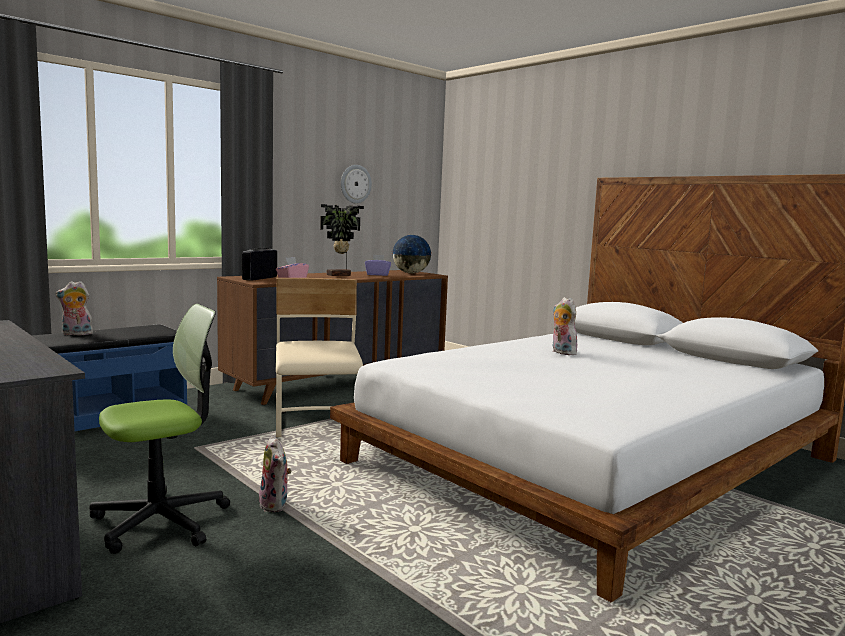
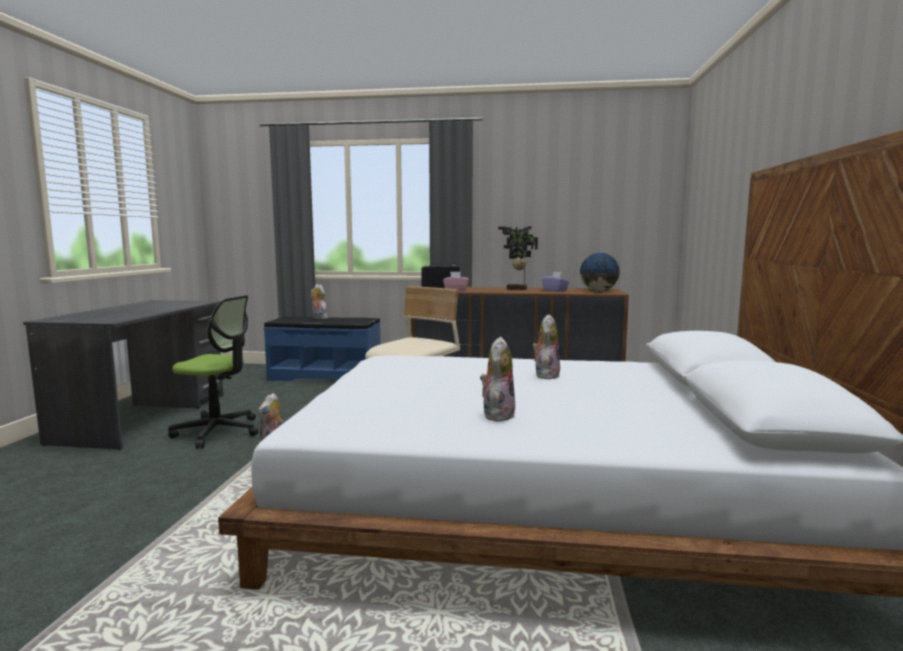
camera: 50 degrees right, 0 degrees up
(355, 184) = (567, 207): wall clock -> none
(648, 383) = (497, 414): none -> plush toy

